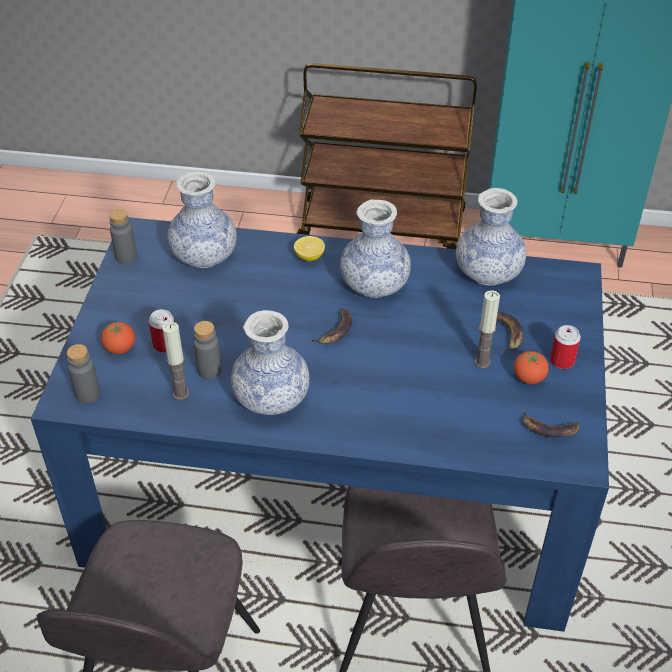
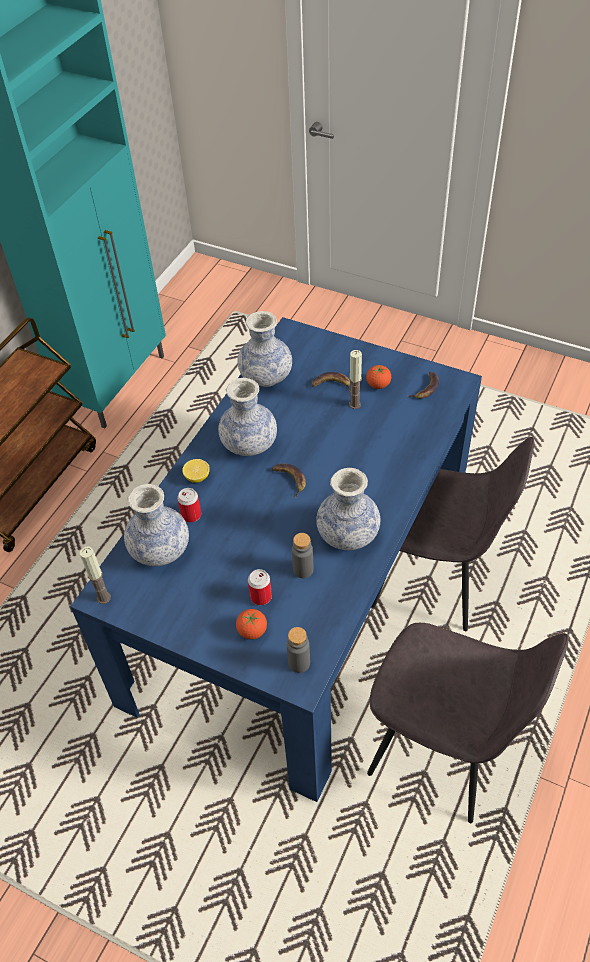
camera: 70 degrees left, 5 degrees up
(126, 257) = (132, 610): grey bottle -> none
(181, 393) = (322, 594): candle -> candle (103, 597)
(562, 361) = (368, 364): can -> can (191, 515)

